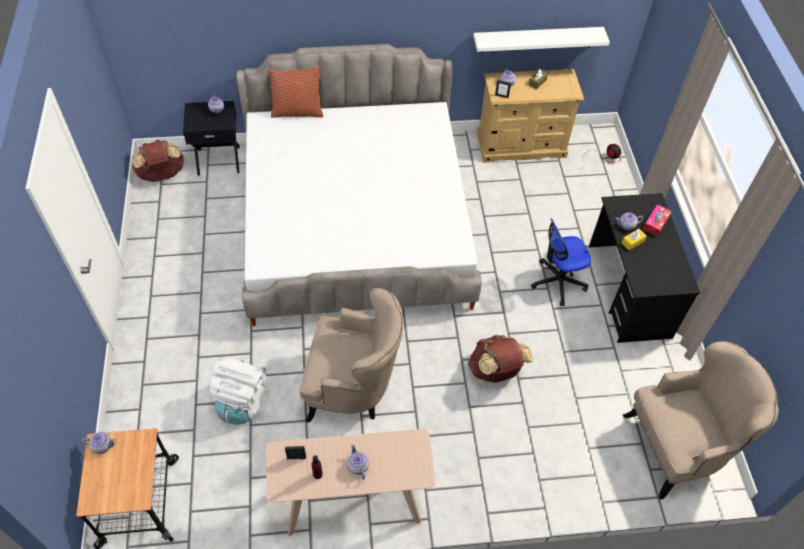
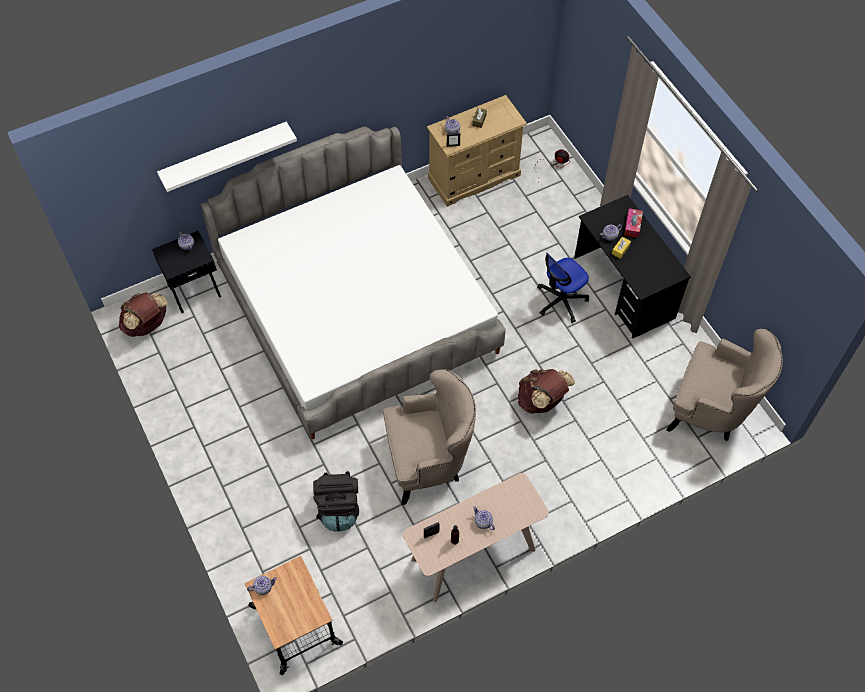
camera: 20 degrees left, 5 degrees up
(242, 402) = (339, 509): white backpack -> black backpack
(297, 111) = (265, 221): pillow -> none
(537, 39) = (468, 82): white shelf -> white shelf (224, 154)
(677, 447) = (712, 410): beige armchair -> beige armchair turned 60 degrees clockwise

